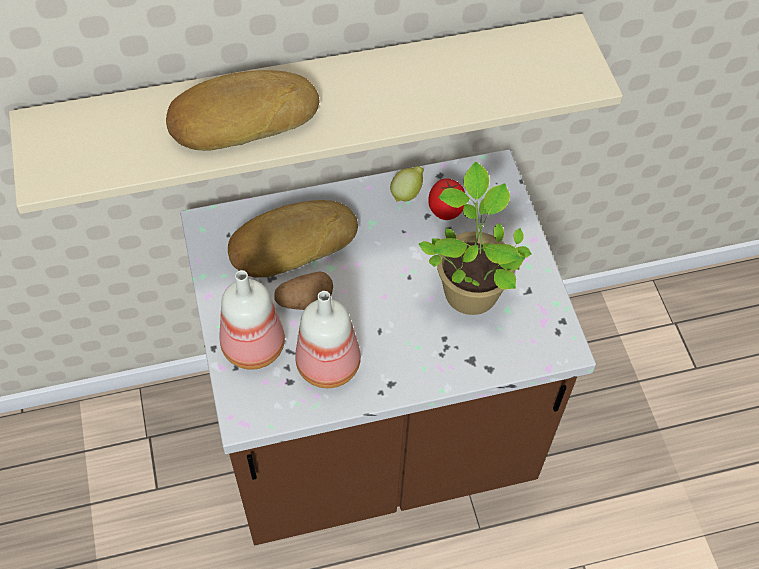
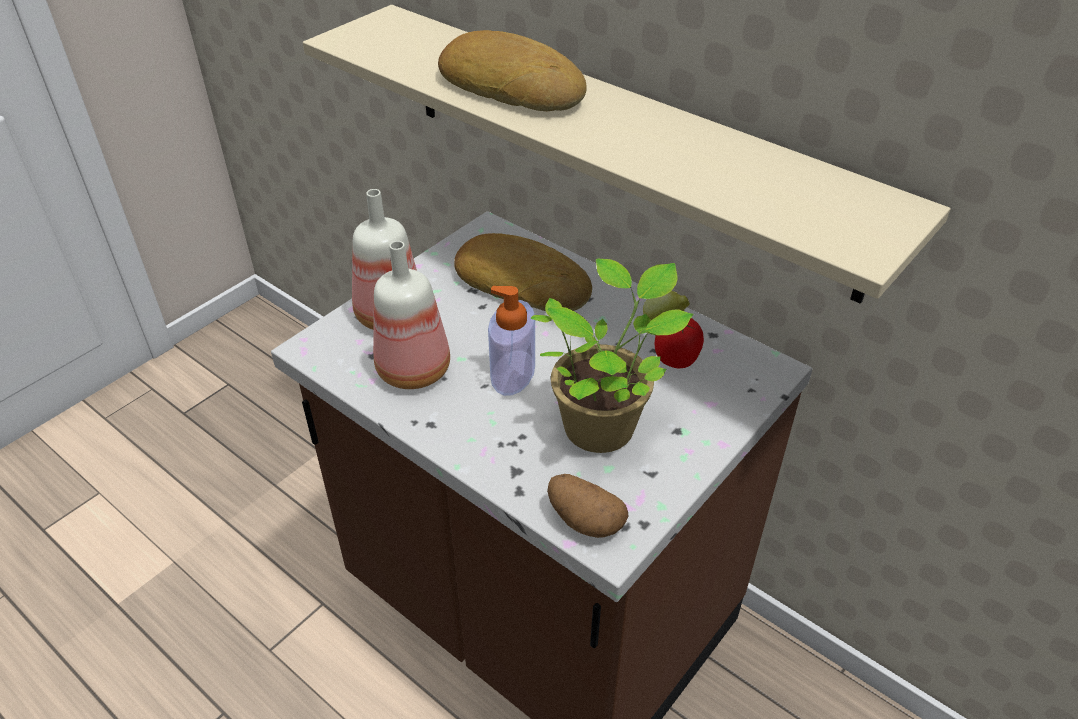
camera: 55 degrees right, 15 degrees down
(304, 300) = (469, 321): potato -> potato (583, 520)
(381, 307) = (513, 373): none -> soap dispenser

